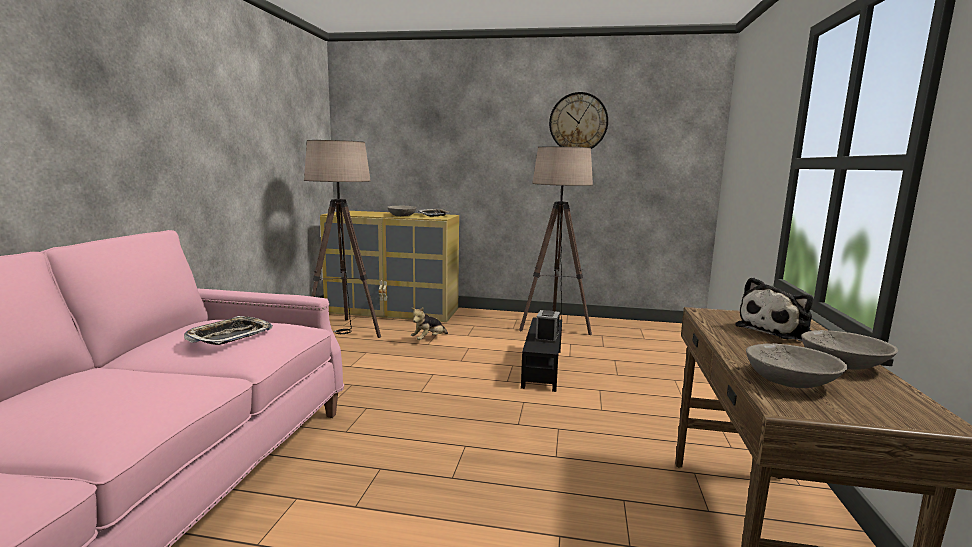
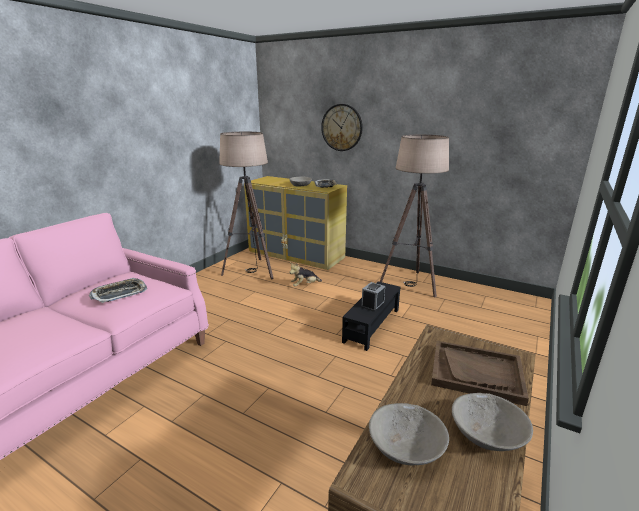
camera: 20 degrees right, 10 degrees up
(578, 122) = (448, 109): wall clock -> wall clock (342, 127)
(777, 330) = (476, 373): plush toy -> brown tray

